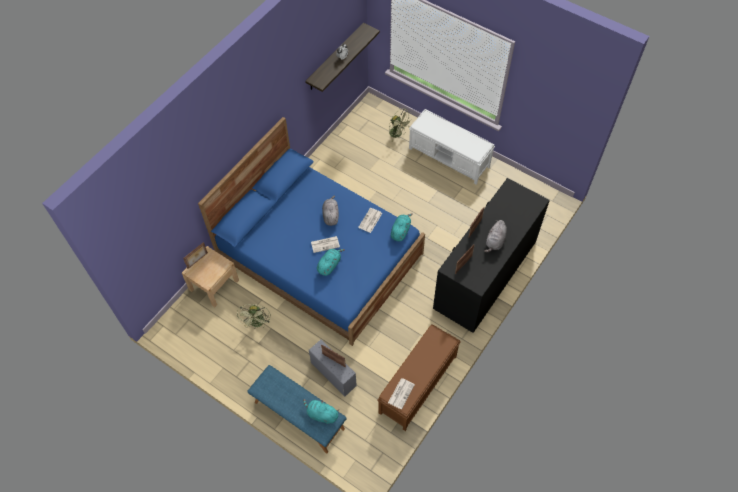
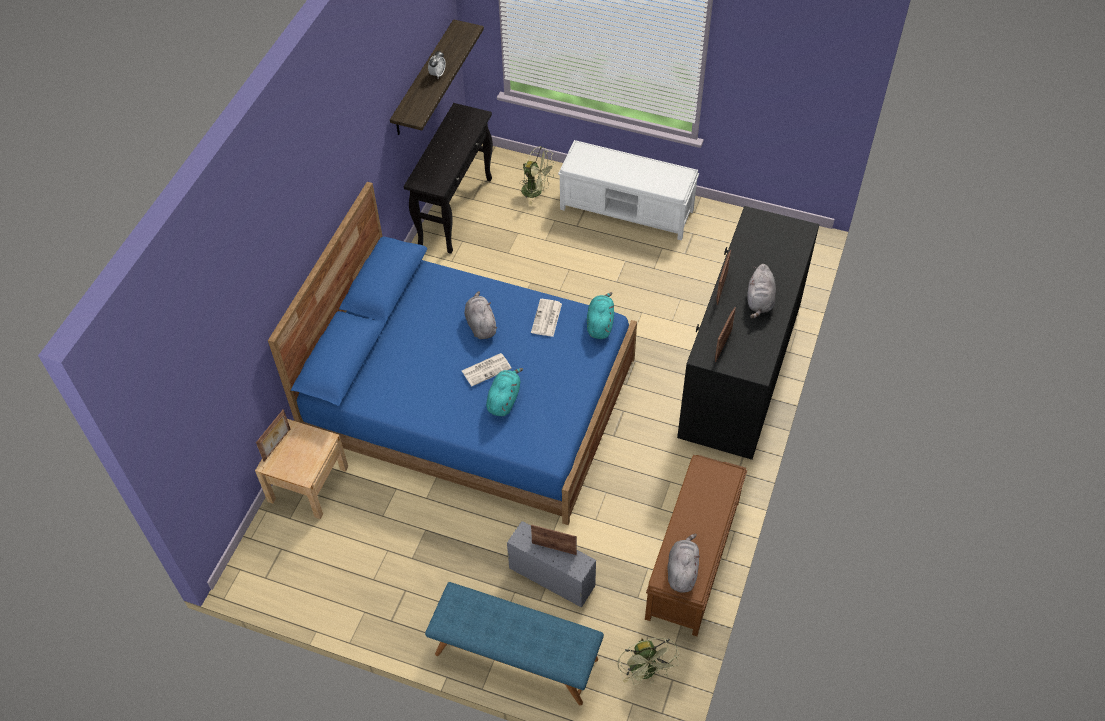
camera: 15 degrees left, 5 degrees down
(257, 324) = (401, 528): green fan -> green fan (646, 672)
(321, 414) = (562, 638): turquoise plush toy -> none
(346, 136) = (455, 210): none -> black console table
(401, 393) = (682, 571): newspaper -> grey plush toy

